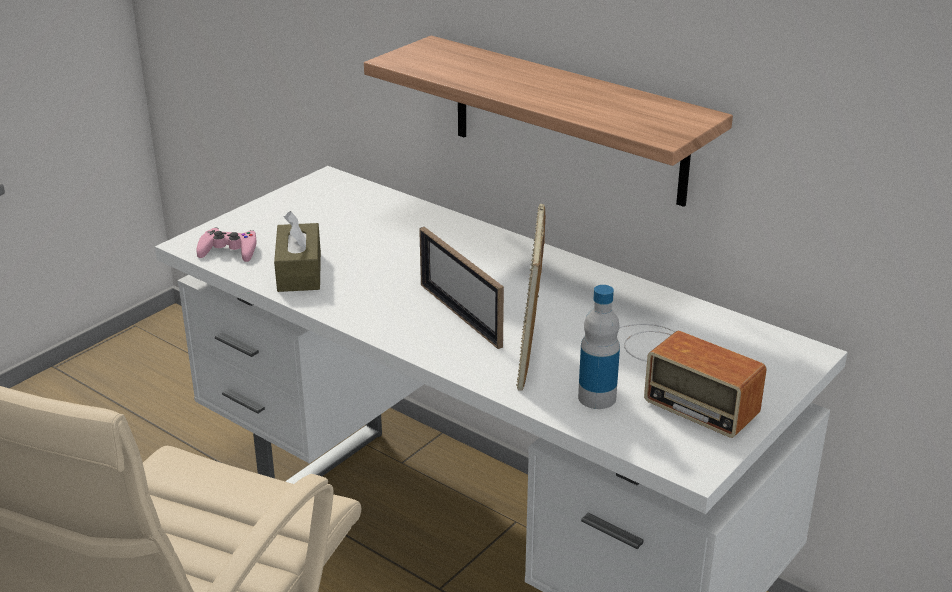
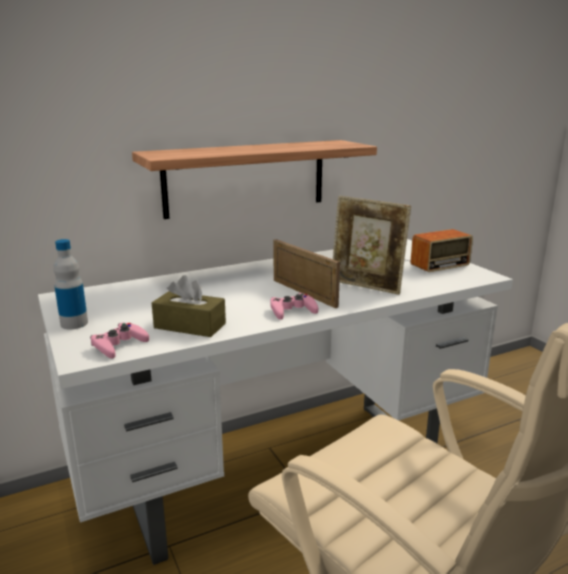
camera: 65 degrees left, 10 degrees down
(389, 321) = (292, 311): none -> pink game controller
(460, 315) = (304, 293): picture frame -> picture frame turned 120 degrees counterclockwise
(597, 398) = (417, 281): bottle -> bottle (74, 323)

